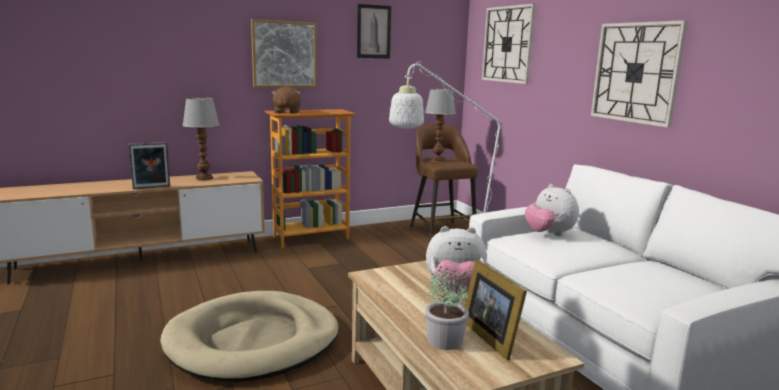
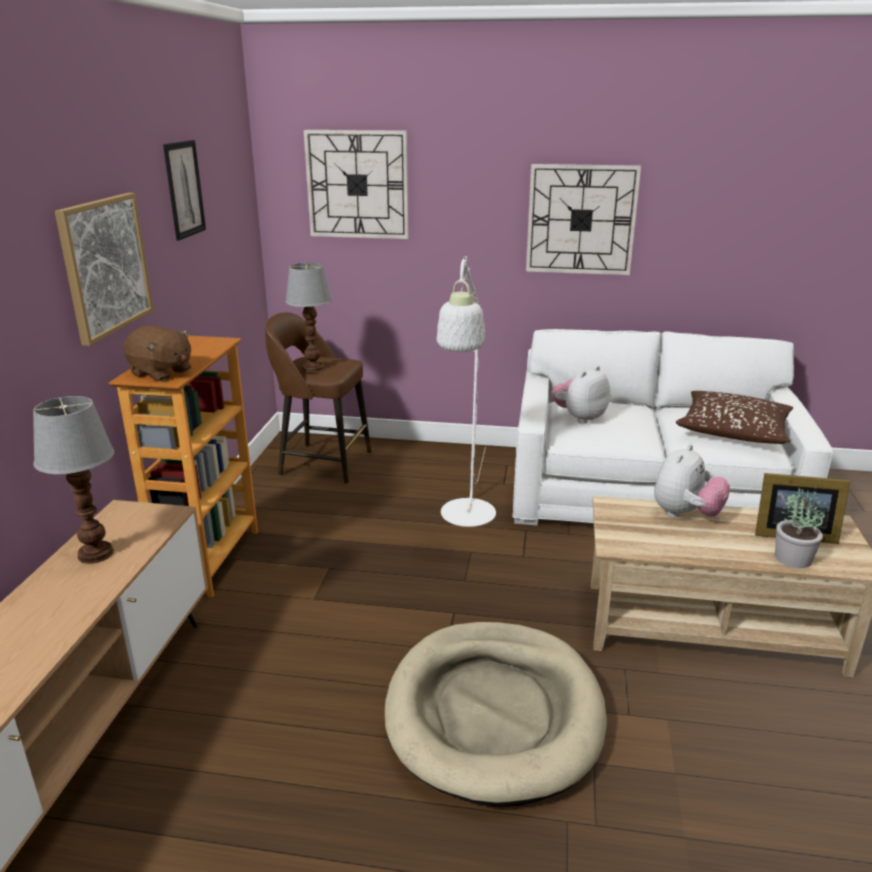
camera: 55 degrees left, 10 degrees up
(151, 188) = (84, 622): picture frame -> none
(549, 234) = (579, 418): plush toy -> plush toy turned 135 degrees clockwise
(658, 287) = (733, 430): none -> brown pillow

